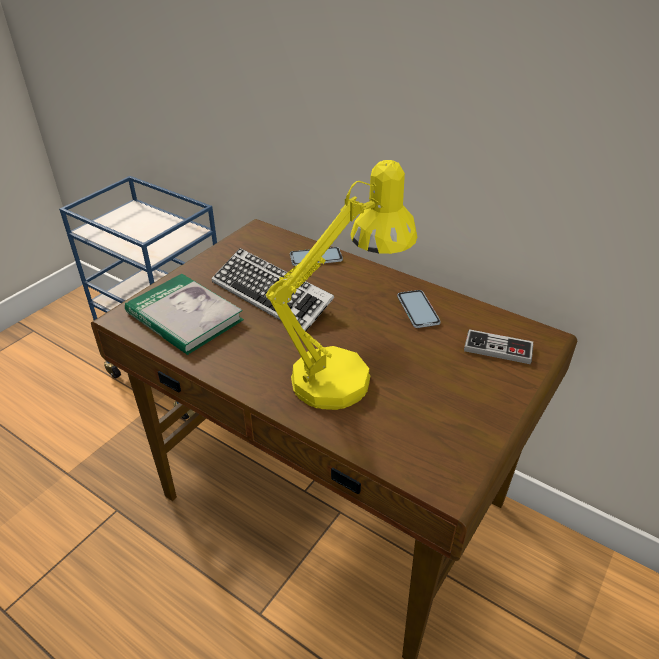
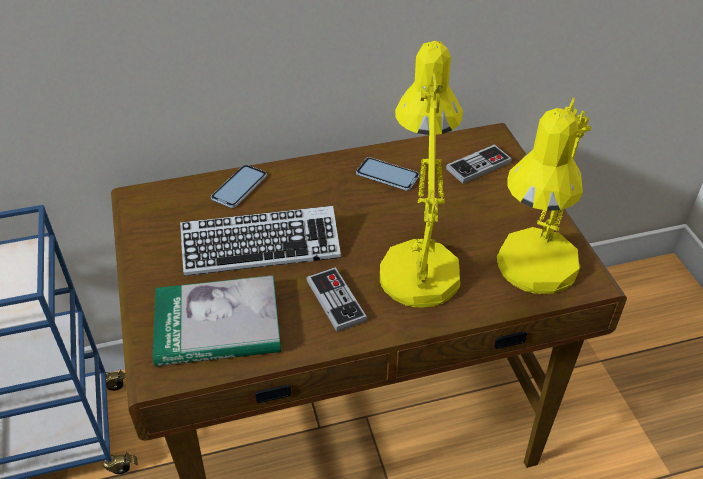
camera: 50 degrees left, 5 degrees up
(260, 353) = (336, 300): none -> game controller
(408, 445) = (531, 276): none -> yellow table lamp

